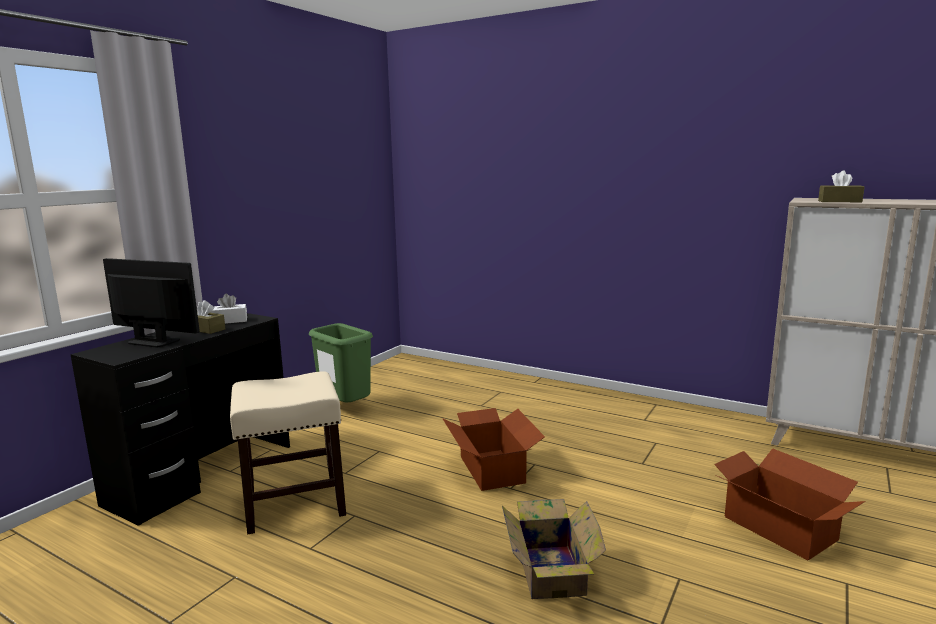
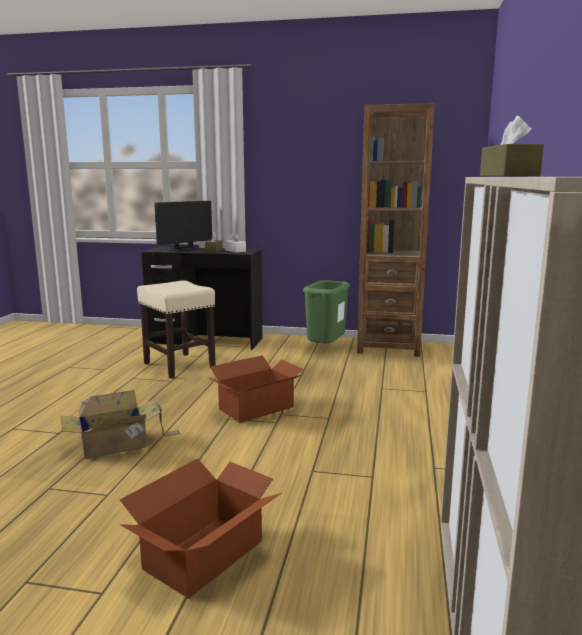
camera: 70 degrees right, 0 degrees up
(154, 341) = (184, 249): monitor -> monitor turned 45 degrees clockwise
(372, 381) = (388, 347): none -> brown bookcase

